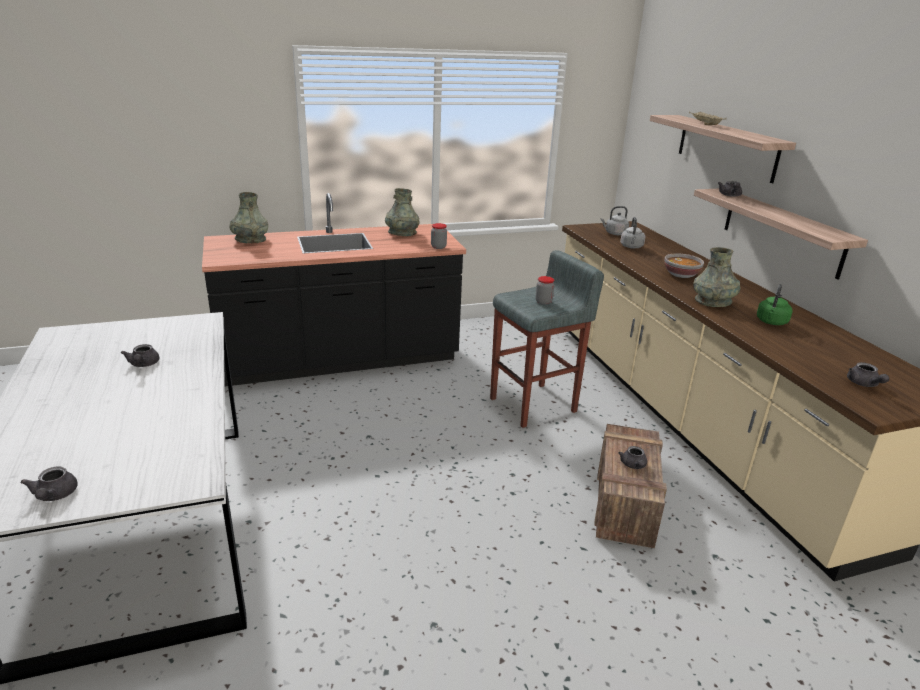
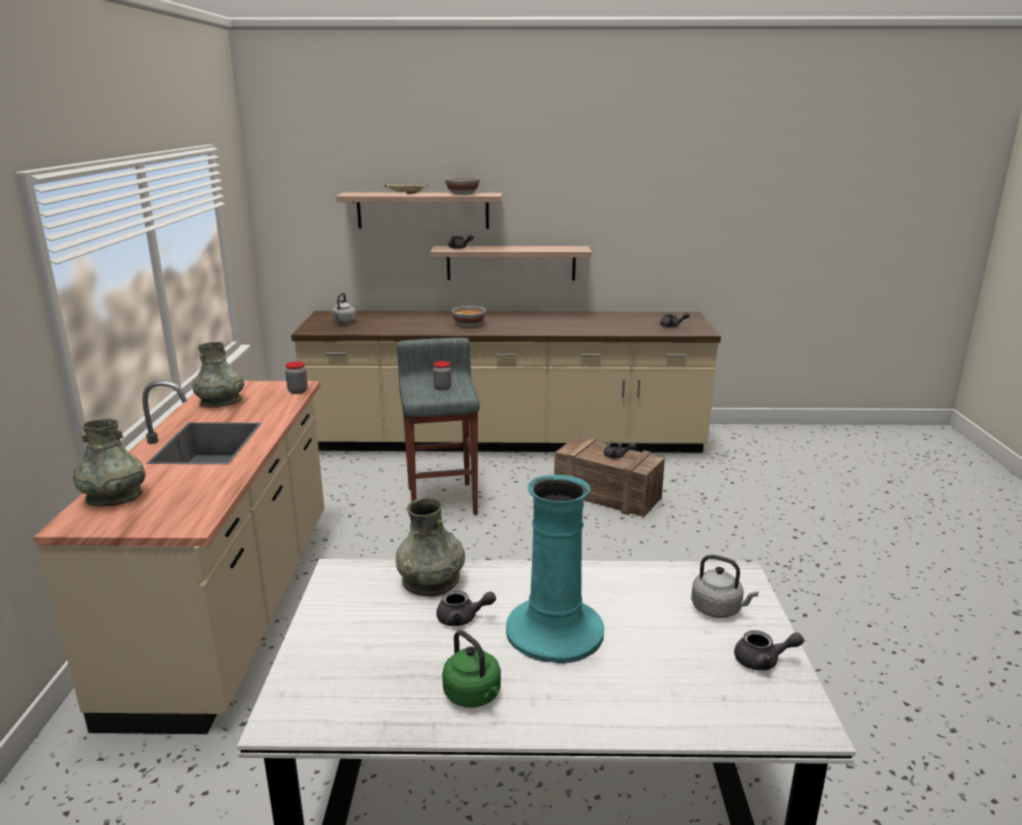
camera: 70 degrees left, 5 degrees down
(120, 398) = (554, 631): none -> turquoise vase
(340, 360) = (233, 609): black counter -> beige counter
(631, 247) = (387, 324): grey kettle -> grey kettle (718, 609)
(713, 301) = (529, 328): grey vase -> grey vase (431, 580)
(747, 134) = (462, 194): none -> bowl
(771, 322) = (575, 323): green kettle -> green kettle (474, 696)

